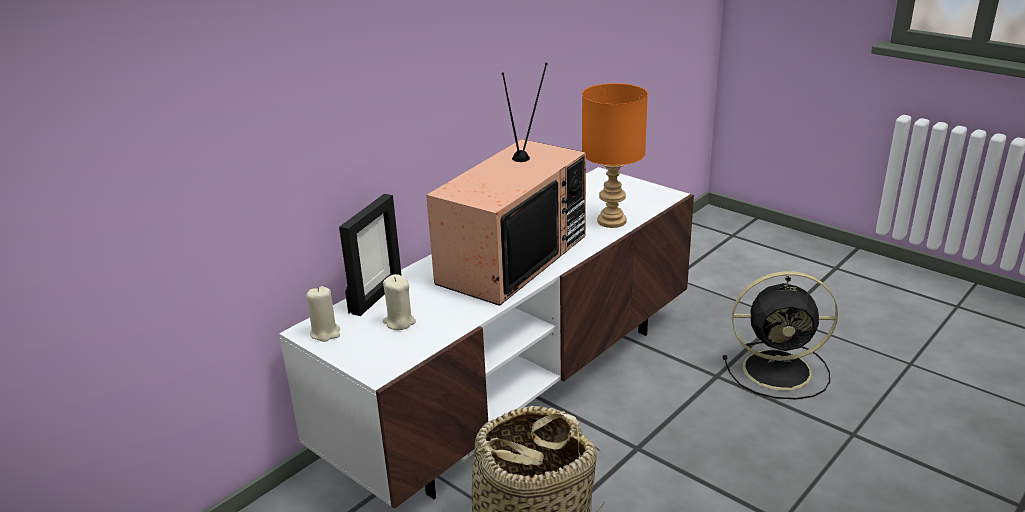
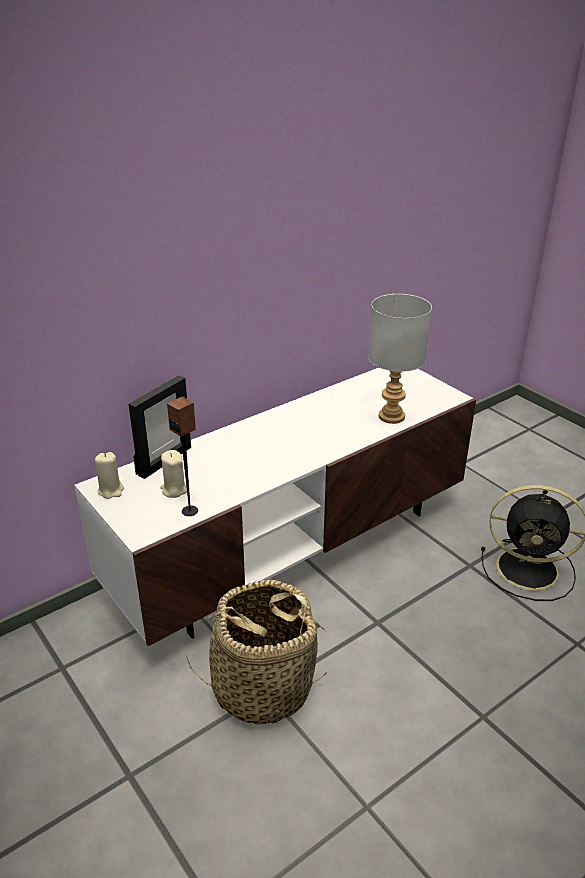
camera: 10 degrees right, 5 degrees up
(426, 340) = (190, 511): none -> speaker
(511, 257) = (290, 440): television -> none
(613, 221) = (392, 417): orange table lamp -> grey table lamp

